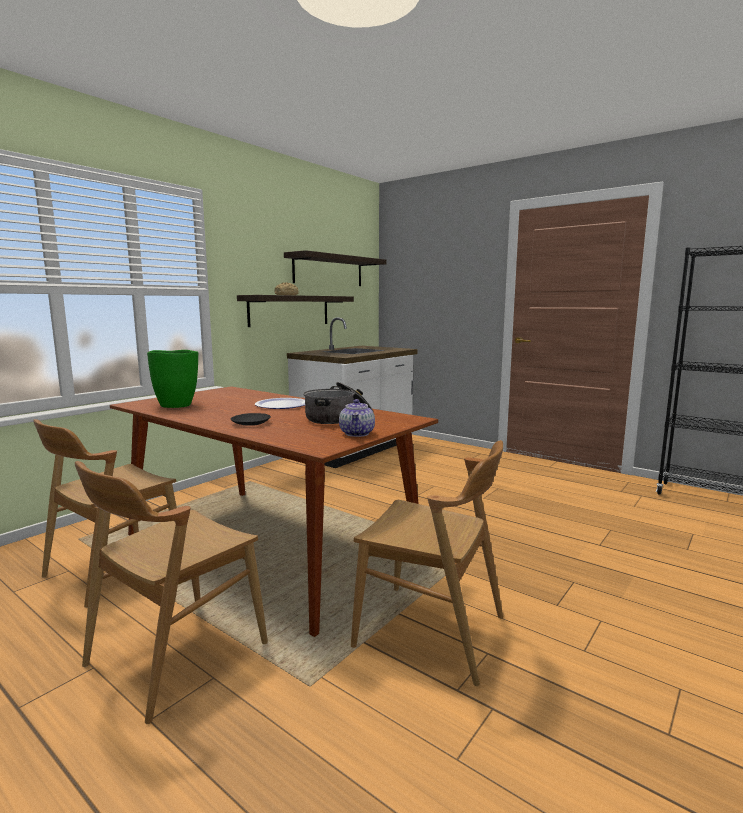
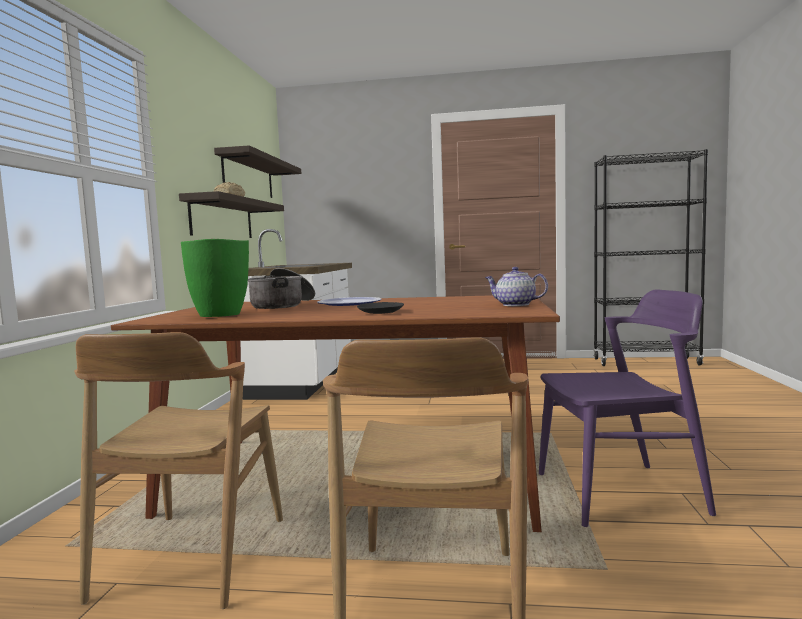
camera: 30 degrees left, 5 degrees down
(339, 417) = (448, 301): cooking pot -> cooking pot (283, 305)
(357, 433) = (515, 305): teapot -> teapot turned 150 degrees clockwise
(430, 631) = (620, 494): brown chair -> purple chair

